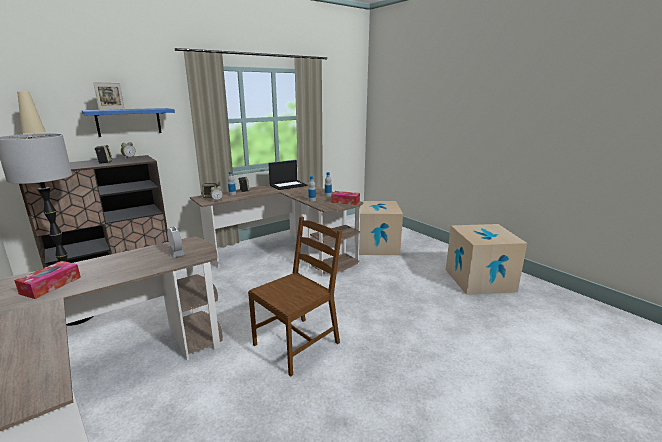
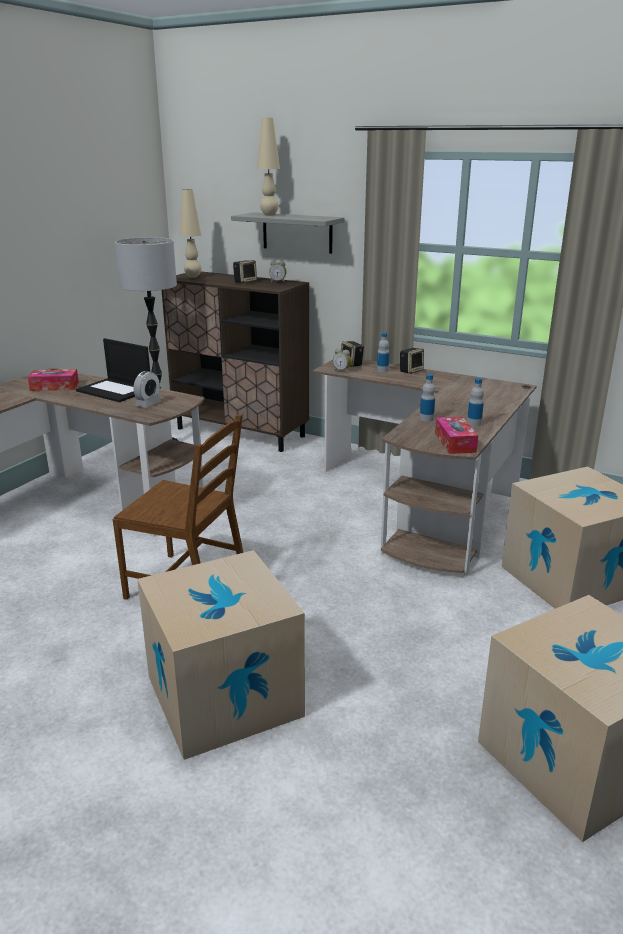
camera: 65 degrees right, 5 degrees up
(112, 109) = (269, 215): picture frame -> beige table lamp
(129, 122) = (297, 232): blue shelf -> grey shelf
(288, 185) = (483, 387): laptop -> laptop (115, 390)
(415, 352) = (224, 696): none -> cardboard box

